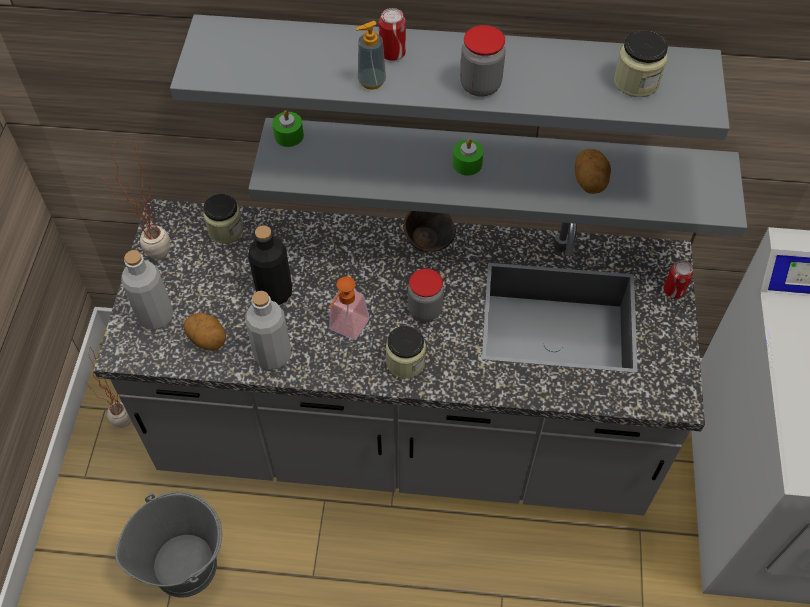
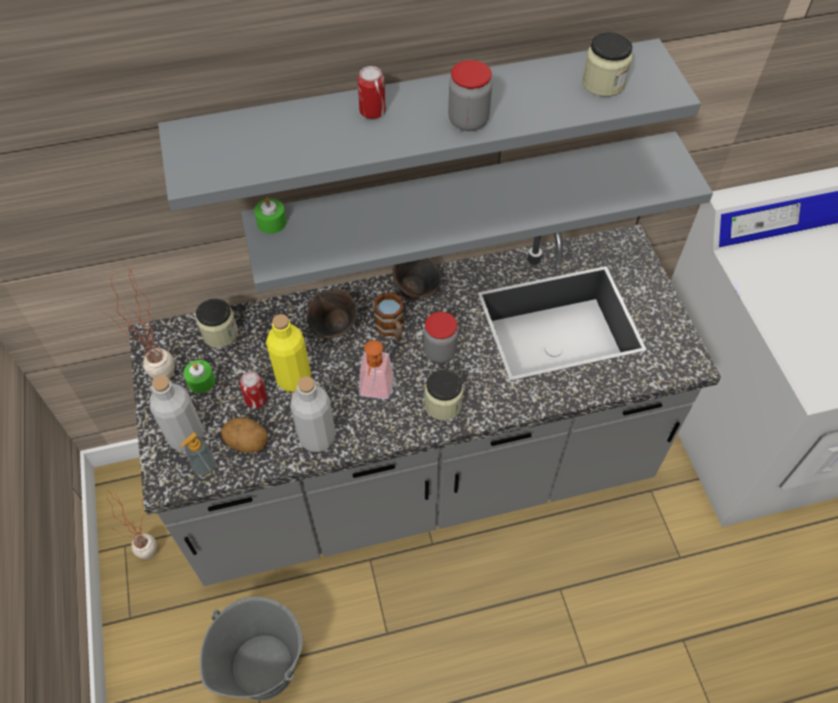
camera: 20 degrees left, 0 degrees up
(275, 293) = (293, 378): black bottle -> yellow bottle
(333, 256) = (334, 327): none -> brown bowl
(371, 81) = (365, 142): soap dispenser -> soap dispenser (204, 466)
(387, 274) = (392, 329): none -> mug
(467, 164) = (450, 203): green candle -> green candle (201, 381)
(590, 182) = (565, 190): potato -> none
(673, 290) = (645, 270): can -> can (256, 400)

